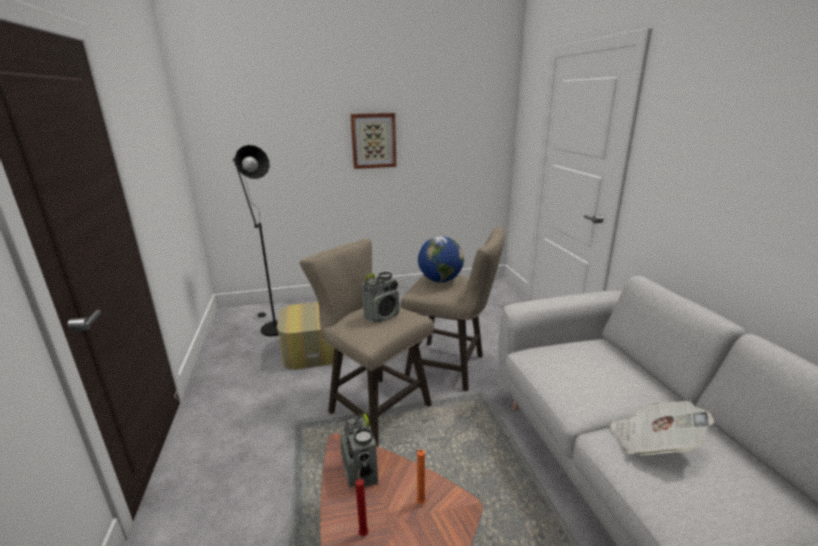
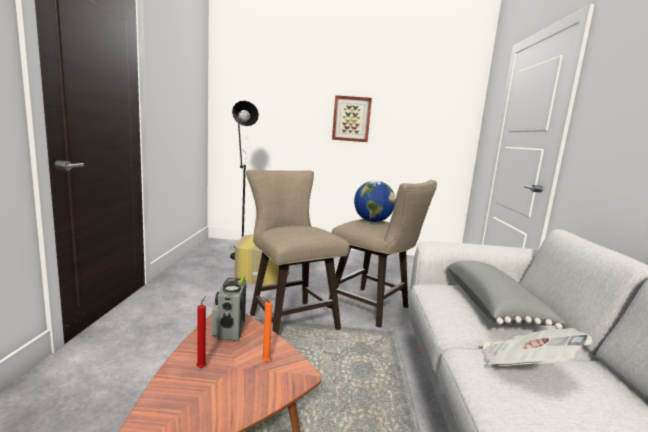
camera: 15 degrees right, 10 degrees down
(382, 316) = (304, 229): radio -> none
(595, 370) = (493, 307): none -> grey pillow

